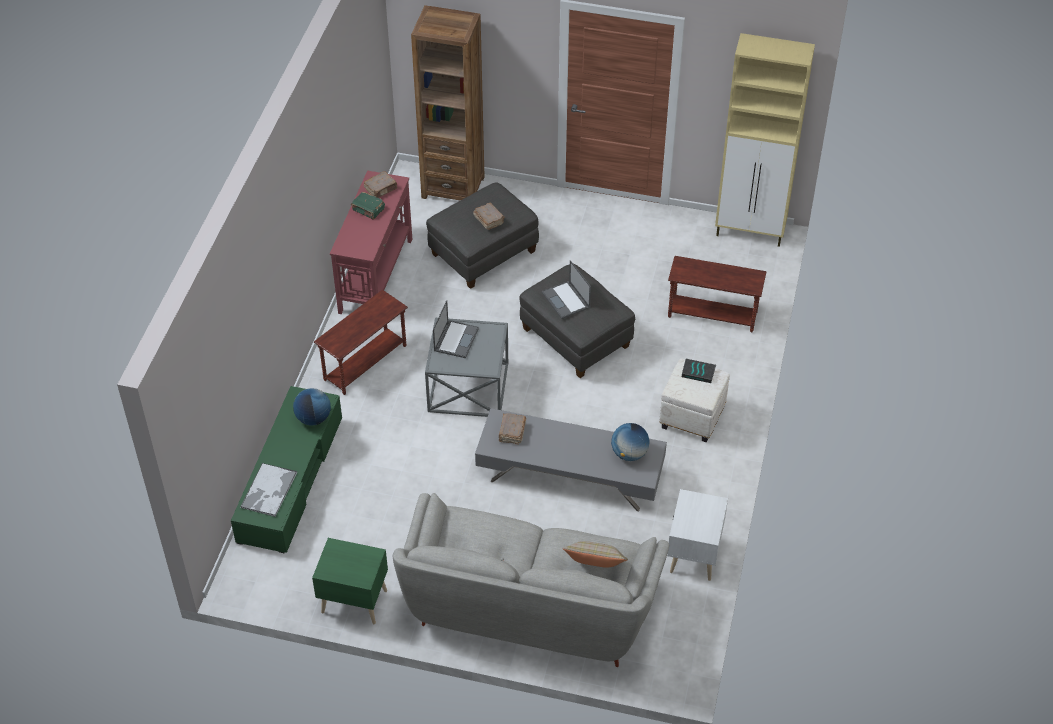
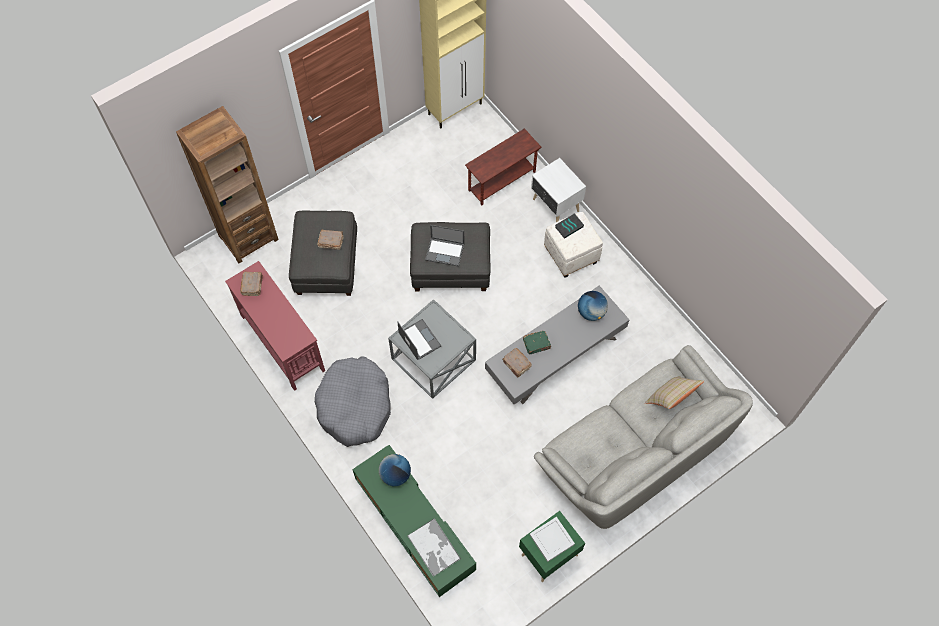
camera: 50 degrees left, 15 degrees up
(350, 562) = (552, 539): none -> white tray
(365, 363) = (355, 406): brown side table -> grey dog bed
(368, 210) = (265, 307): green book -> green book (537, 344)
(693, 555) = (672, 336): white nightstand -> white nightstand (555, 206)

